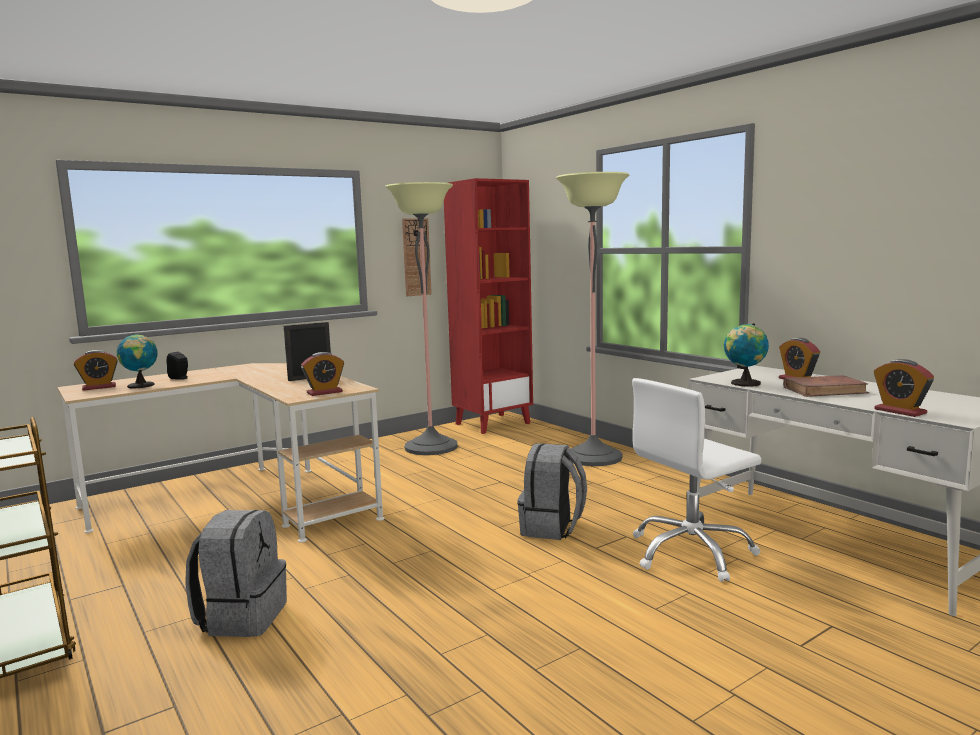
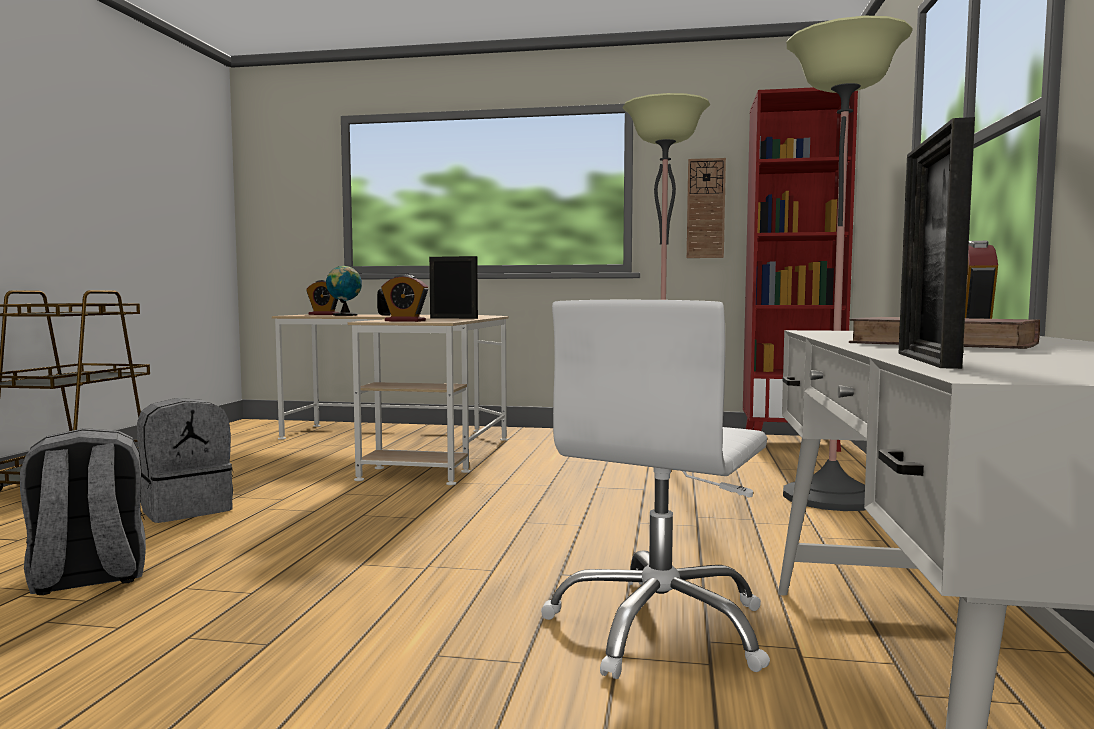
camera: 45 degrees right, 5 degrees down
(552, 528) = (570, 541): grey backpack -> grey backpack (88, 578)
(691, 553) = (660, 628): white office chair -> white office chair turned 75 degrees counterclockwise
(744, 383) = (837, 334): globe -> none
(900, 411) = (926, 360): alarm clock -> picture frame

